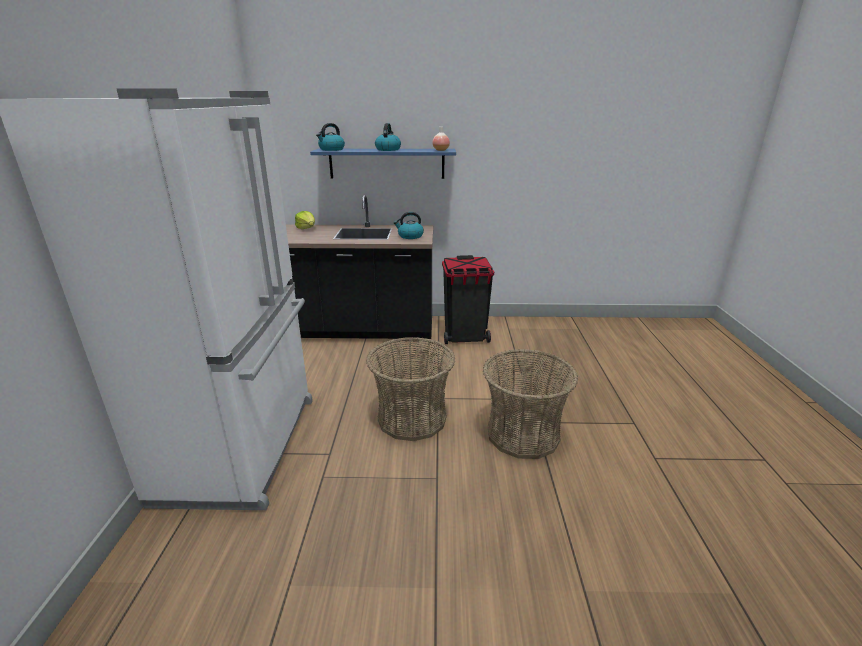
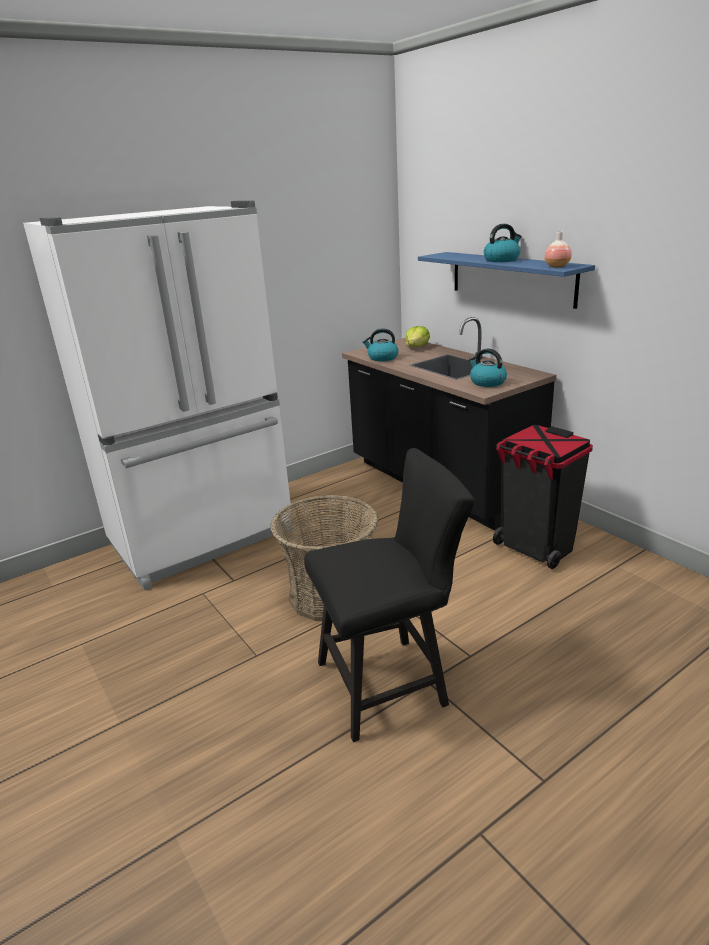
camera: 55 degrees right, 0 degrees up
(331, 149) = (447, 255): kettle -> kettle (382, 358)
(523, 434) = (391, 682): basket -> black chair

